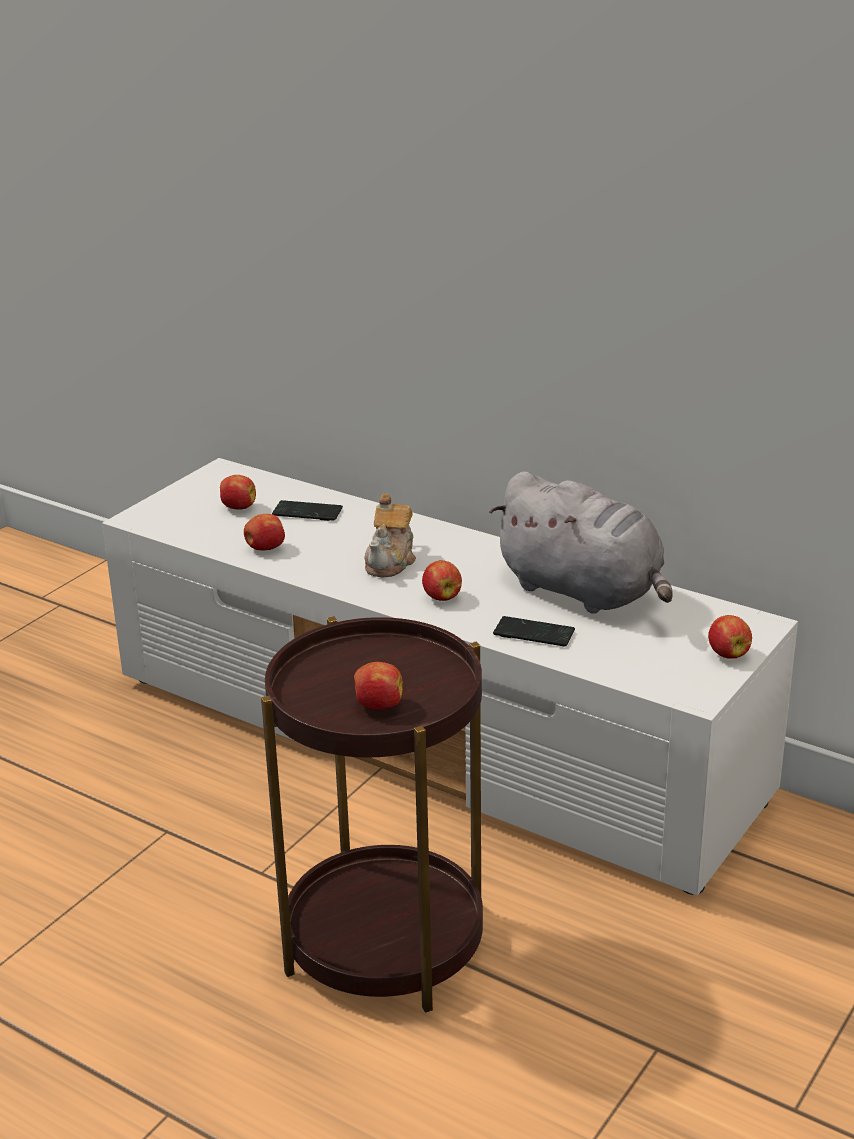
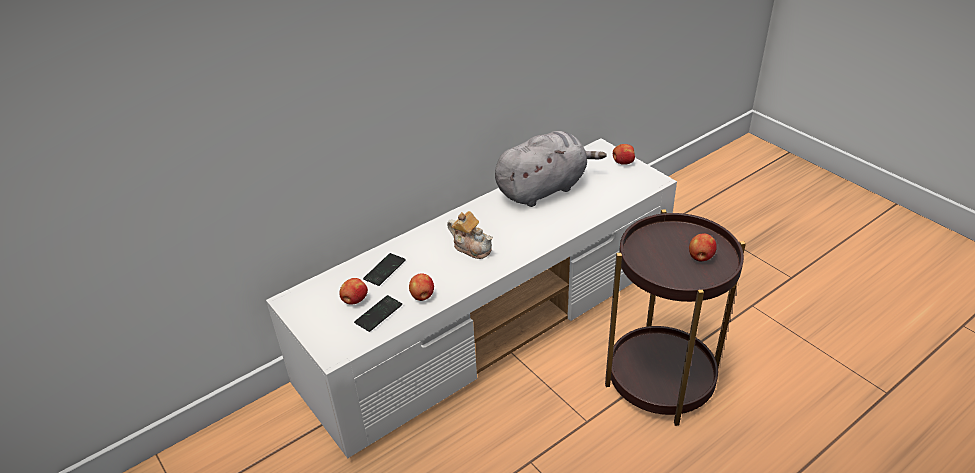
camera: 70 degrees left, 10 degrees up
(441, 597) = (524, 236): apple -> none
(534, 633) = (578, 213): phone -> phone (378, 314)

